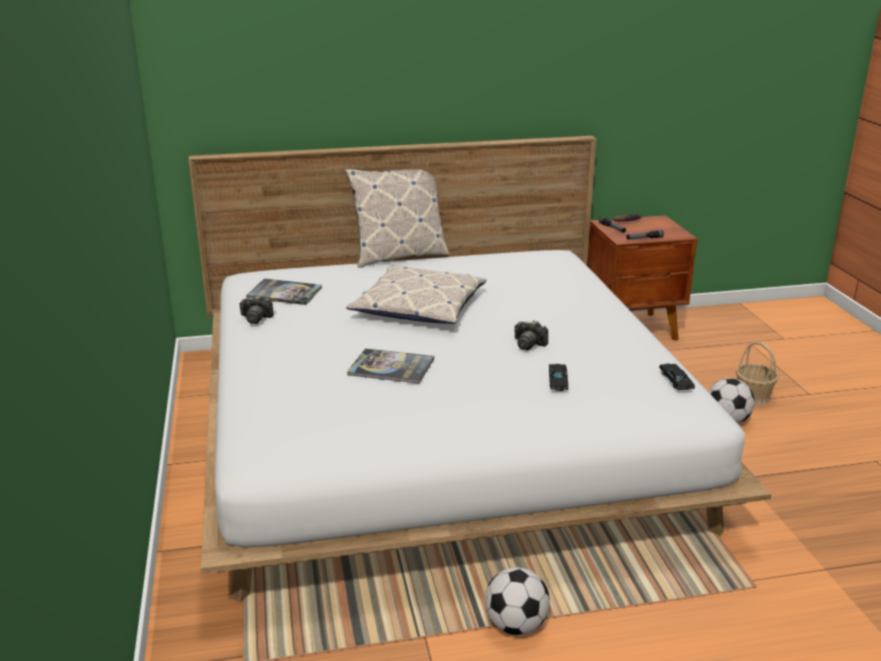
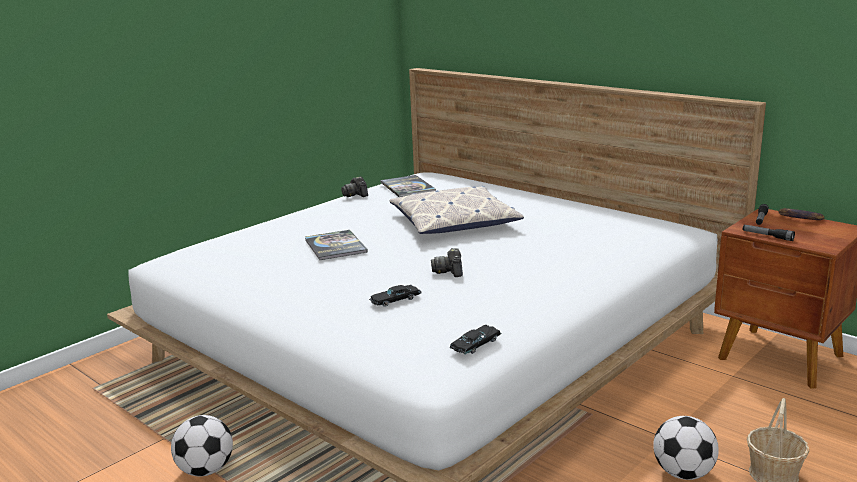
camera: 55 degrees right, 5 degrees down
(398, 256) = (544, 191): pillow -> none

